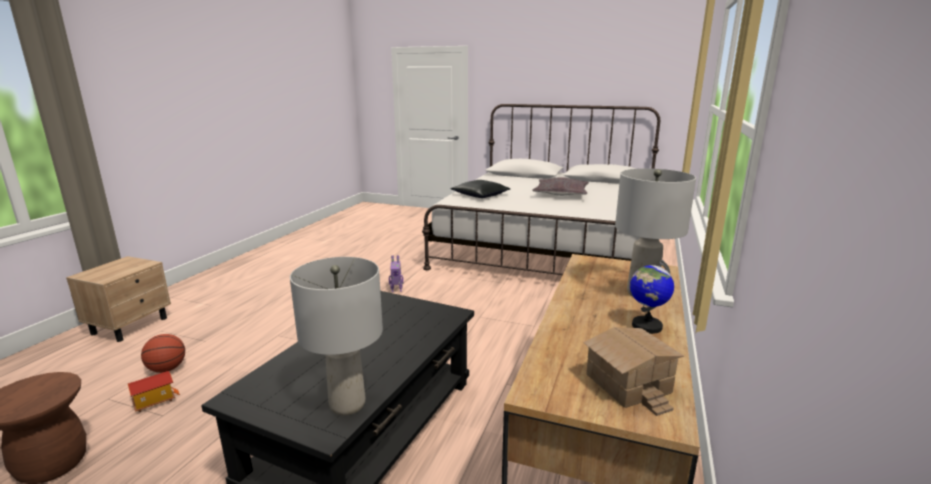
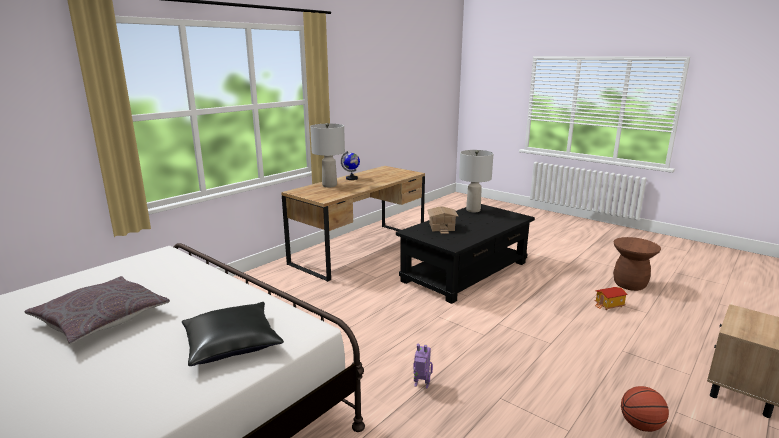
camera: 160 degrees left, 0 degrees up
(167, 369) = (627, 327): basketball -> basketball (640, 425)
(629, 383) = (383, 171): toy house -> toy house (441, 227)

